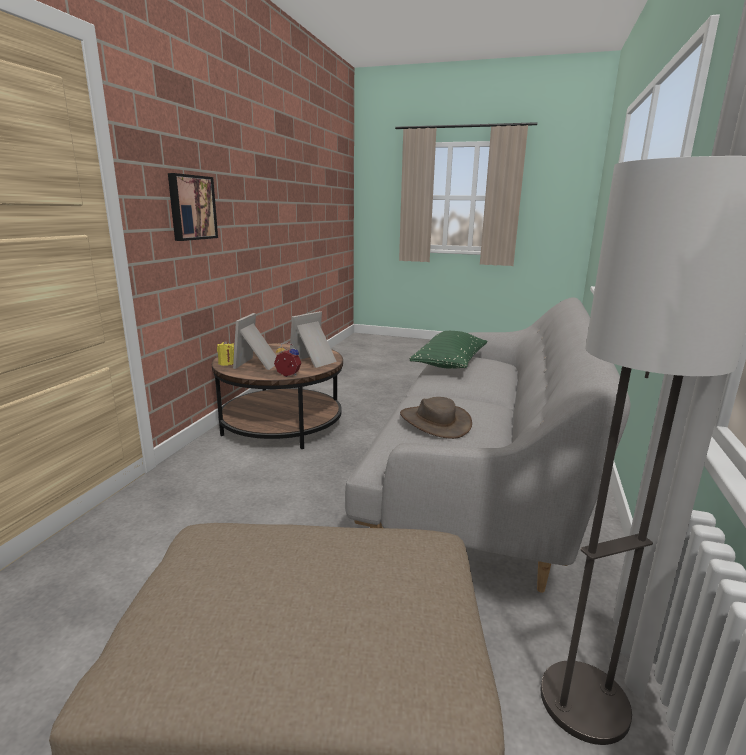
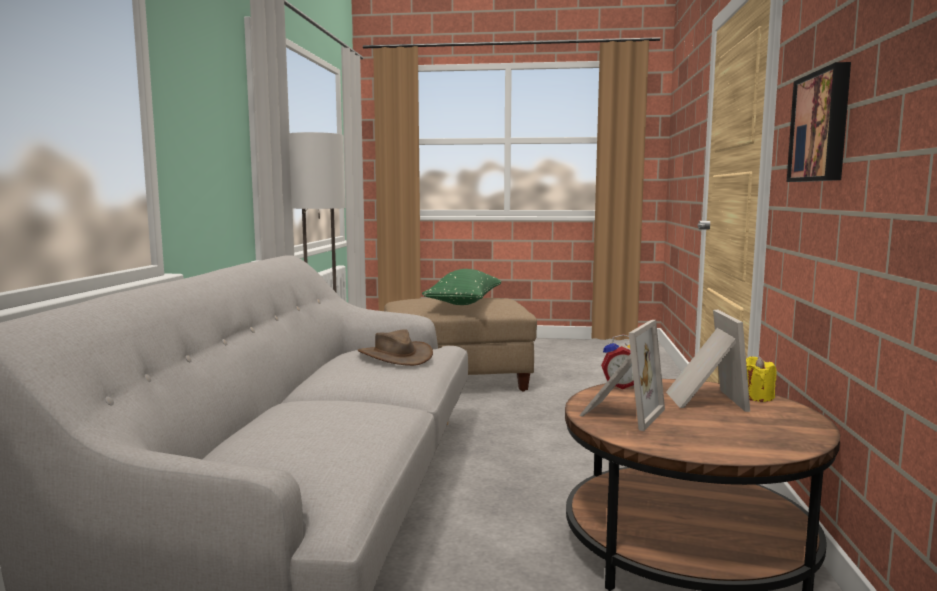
camera: 170 degrees right, 10 degrees down
(449, 364) = (348, 437): green pillow -> green pillow (464, 303)

